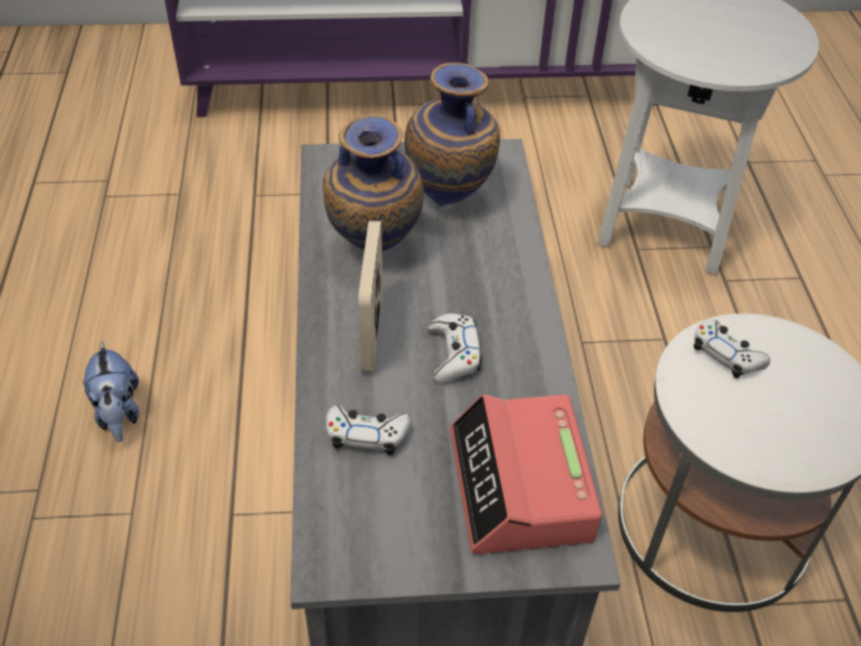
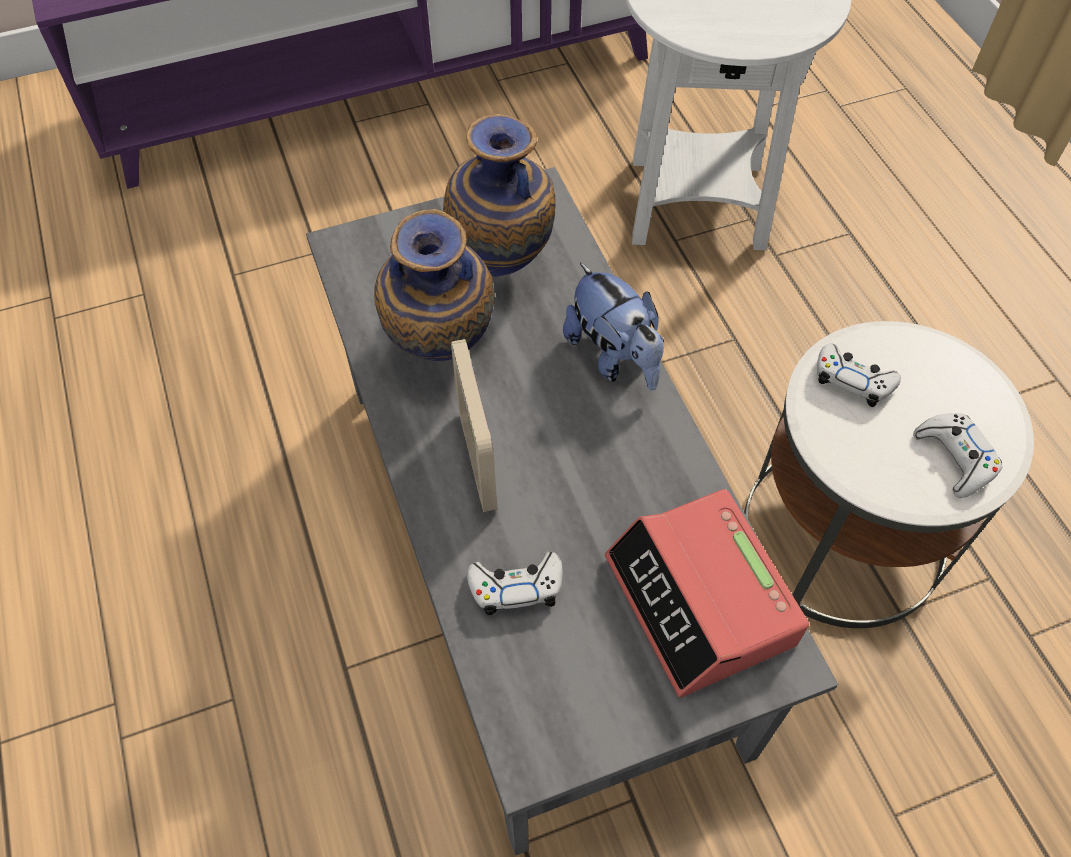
camera: 15 degrees left, 10 degrees up
(118, 413) = (173, 585): plush toy -> plush toy (614, 356)
(454, 354) = (575, 461): white game controller -> white game controller (954, 458)

